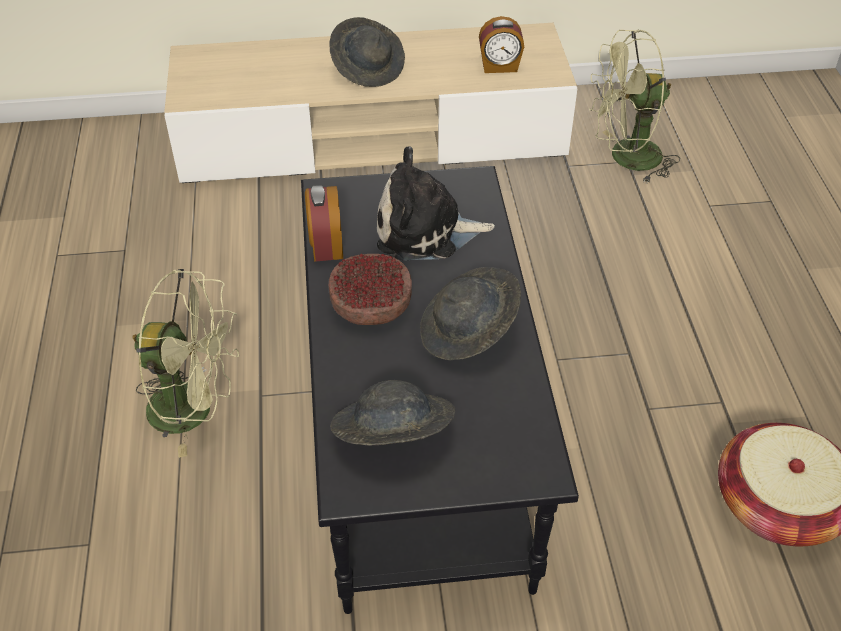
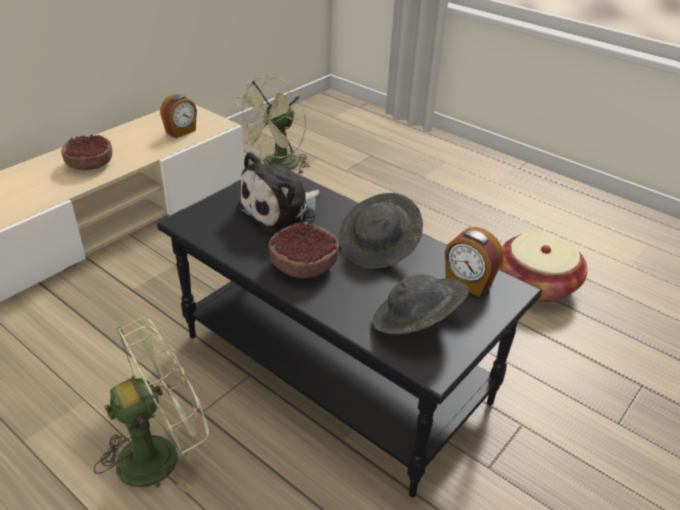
camera: 45 degrees left, 10 degrees down
(326, 245) = (228, 249): alarm clock -> alarm clock (468, 283)
(368, 68) = (90, 163): grey hat -> bowl

